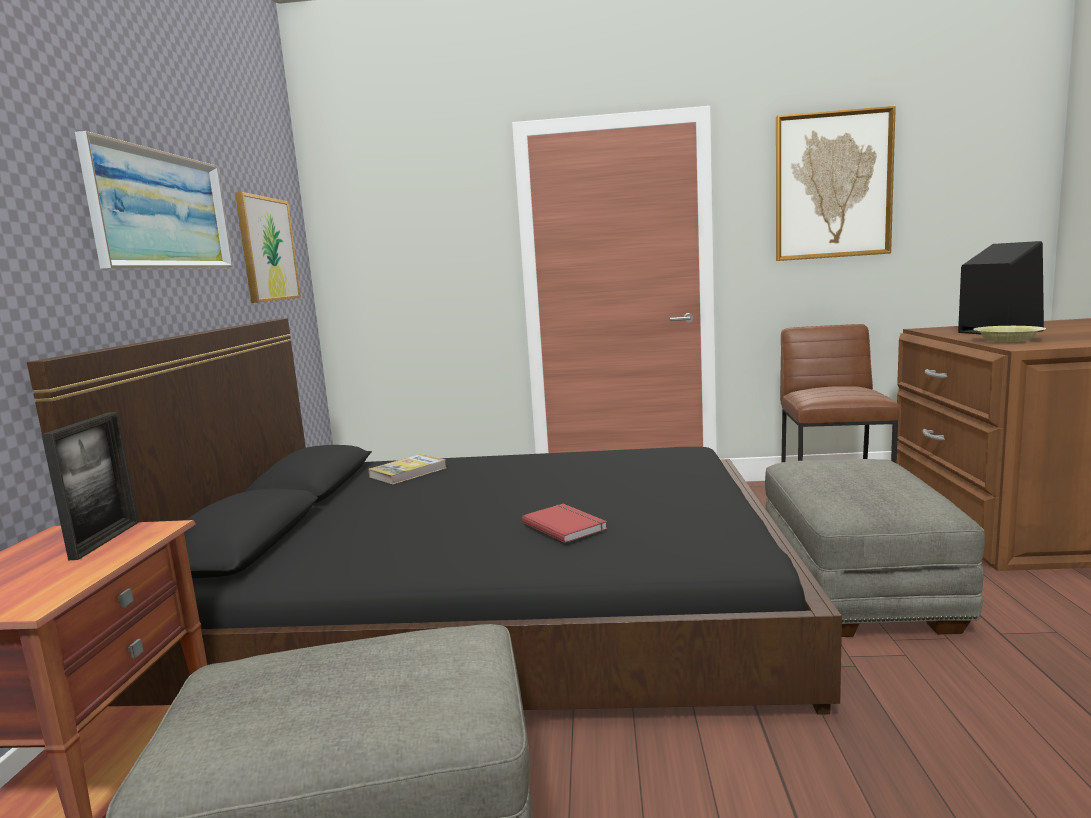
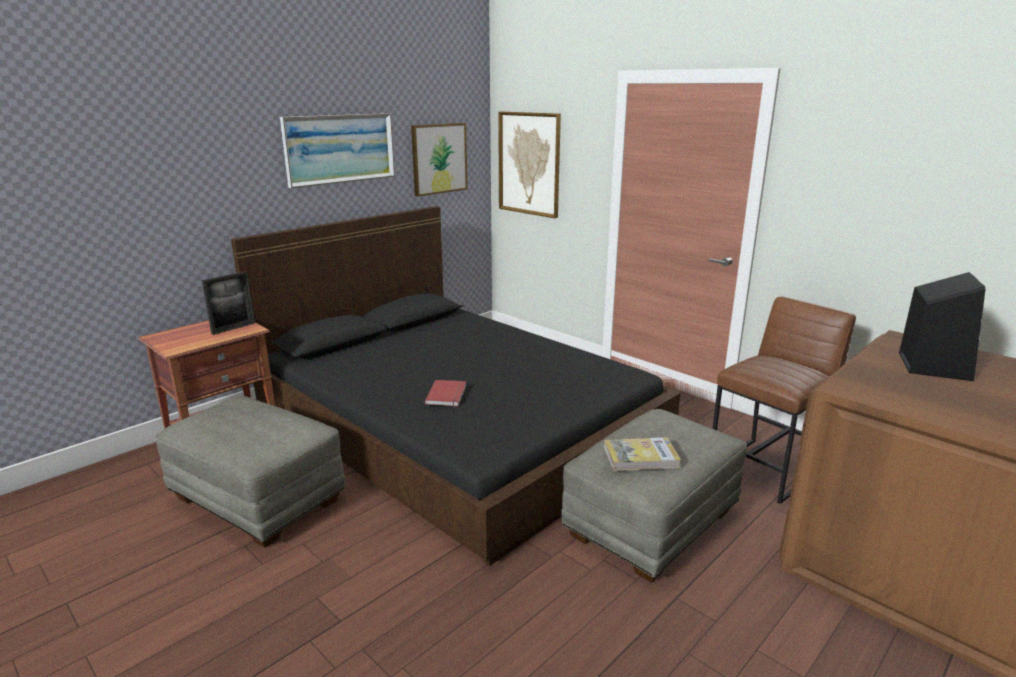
camera: 40 degrees right, 10 degrees up
(408, 472) = (463, 327): book -> book (640, 457)
(832, 186) = (889, 162): picture -> picture (529, 164)
(1008, 340) = (879, 378): yellow bowl -> none

